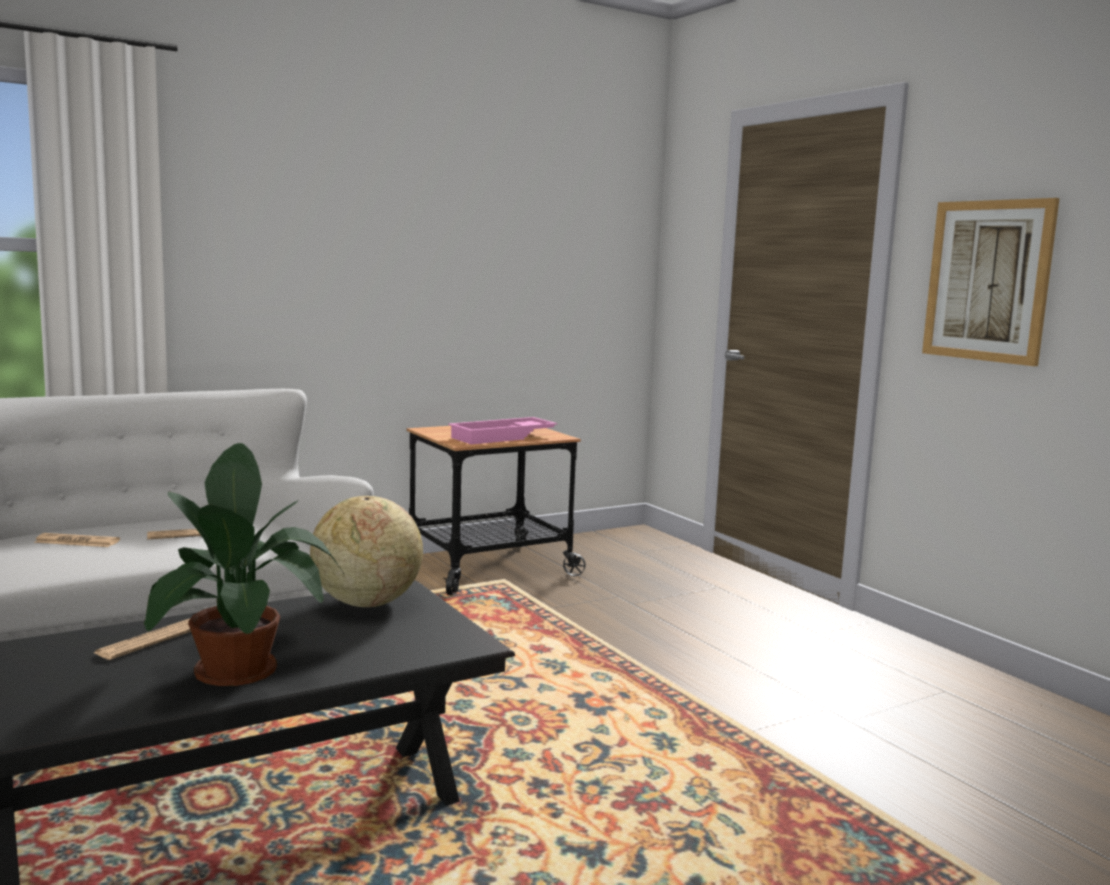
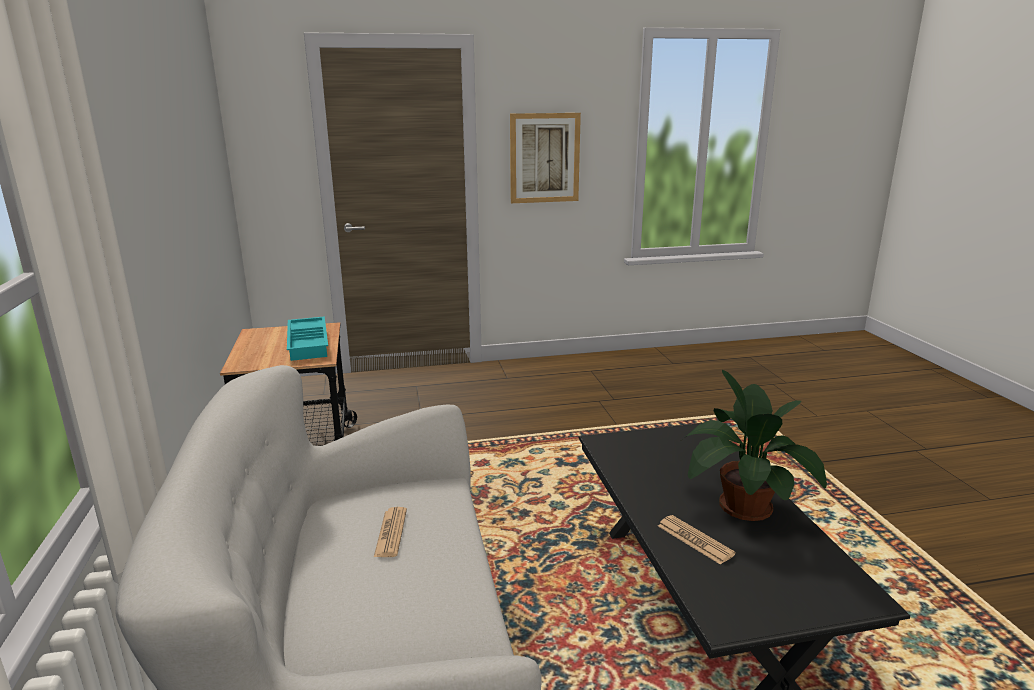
camera: 70 degrees left, 10 degrees up
(77, 542) = (374, 604): newspaper -> none
(366, 603) = (626, 455): globe -> none
(503, 437) = (309, 343): pink tray -> turquoise tray

